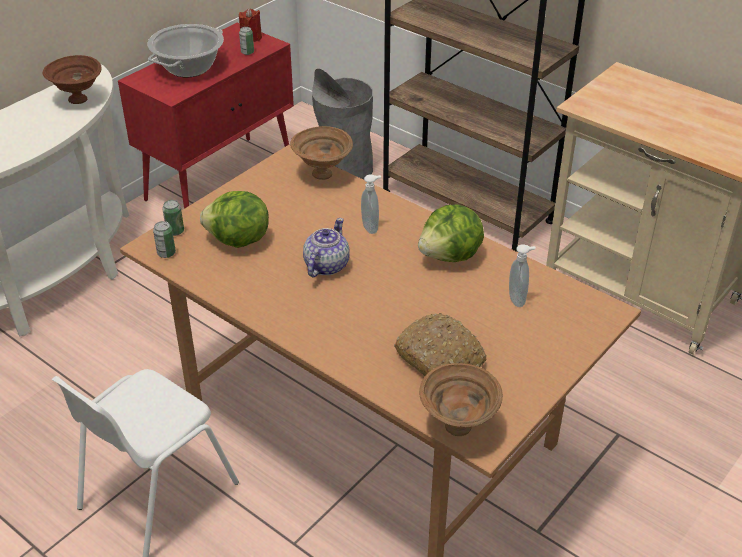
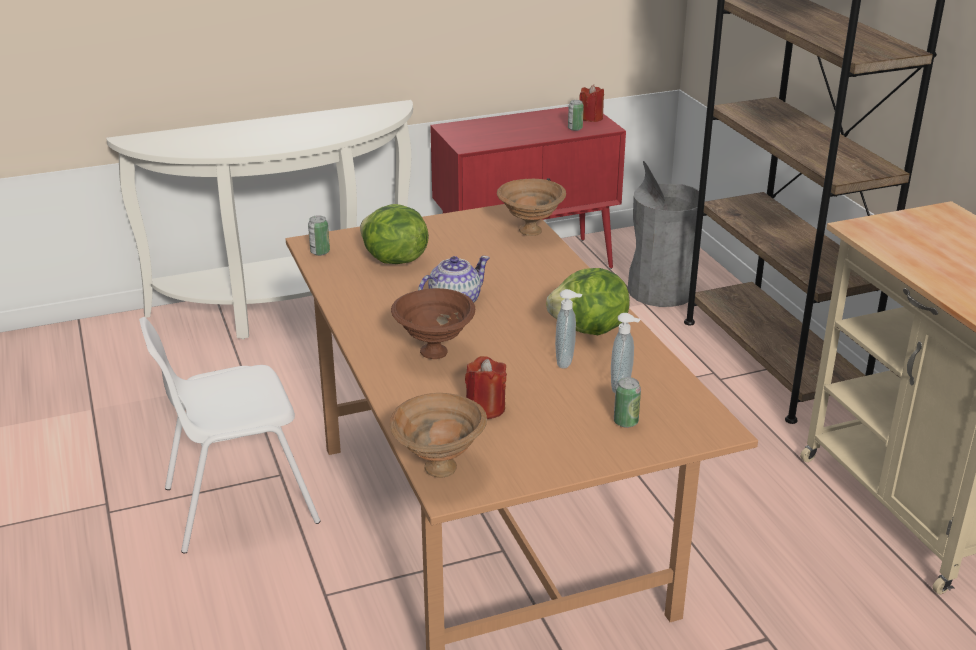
camera: 30 degrees right, 10 degrees down
(79, 100) = (363, 121): brown bowl -> brown bowl (435, 353)
(175, 231) = (345, 238): can -> can (625, 422)
(189, 67) = (505, 128): cooking pot -> none
(371, 227) = (533, 285): soap dispenser -> soap dispenser (566, 361)
(441, 358) = (485, 408): bread -> red candle

